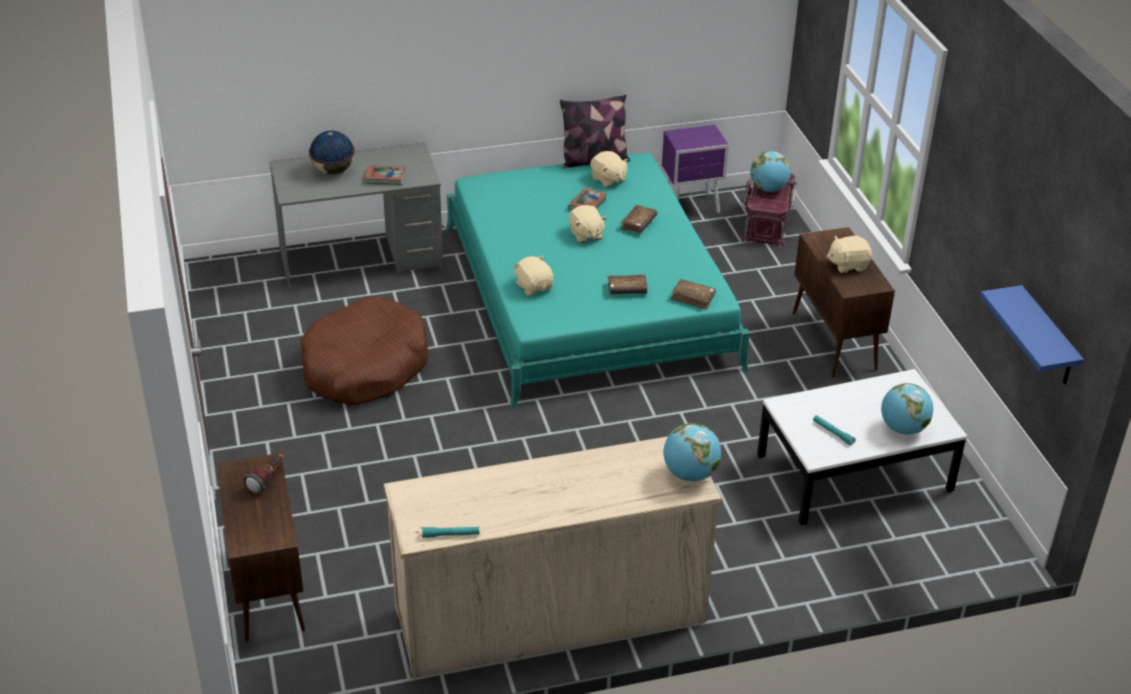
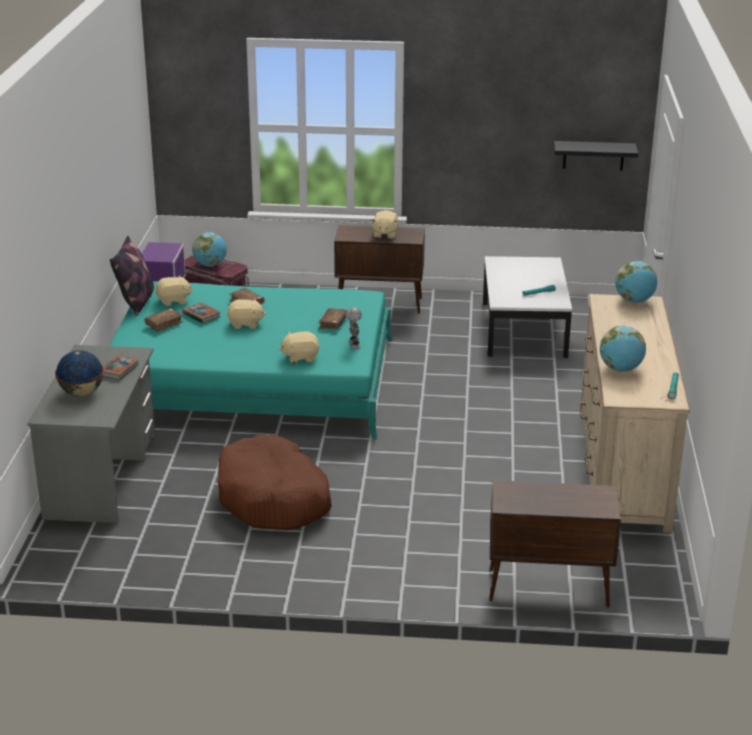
camera: 70 degrees left, 10 degrees down
(268, 480) = (527, 489): flashlight -> none
(584, 314) = (353, 345): none -> toy robot
(693, 298) = (361, 302): brown book -> brown book (164, 323)
(903, 428) = (545, 272): globe -> globe (620, 369)
(1047, 338) = (593, 155): blue shelf -> black shelf

